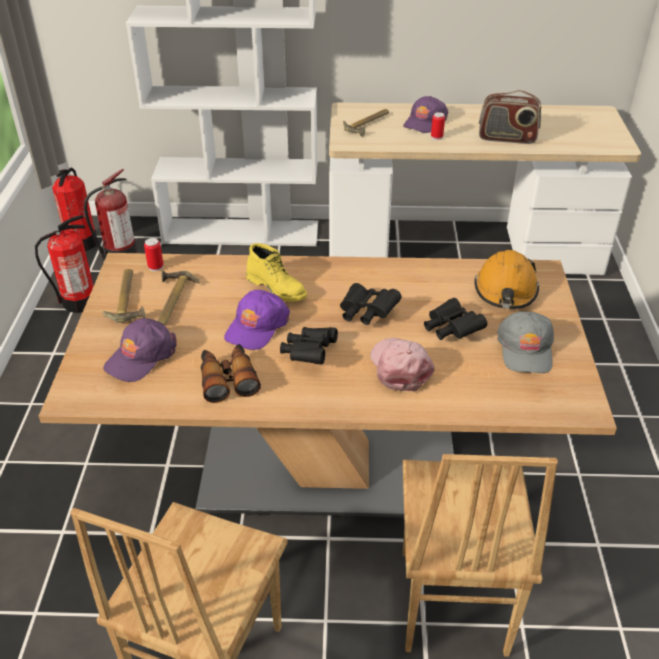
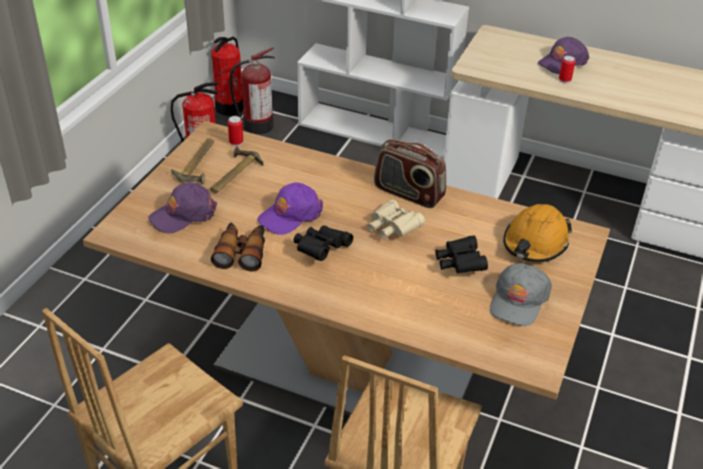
camera: 20 degrees right, 0 degrees up
(277, 288) = (327, 186): yellow boot -> none
(366, 313) = (392, 229): black binoculars -> beige binoculars
(368, 124) = (504, 53): hammer -> none
(400, 367) = (392, 283): pink cap -> none
(507, 138) = (637, 97): radio -> radio (408, 193)

